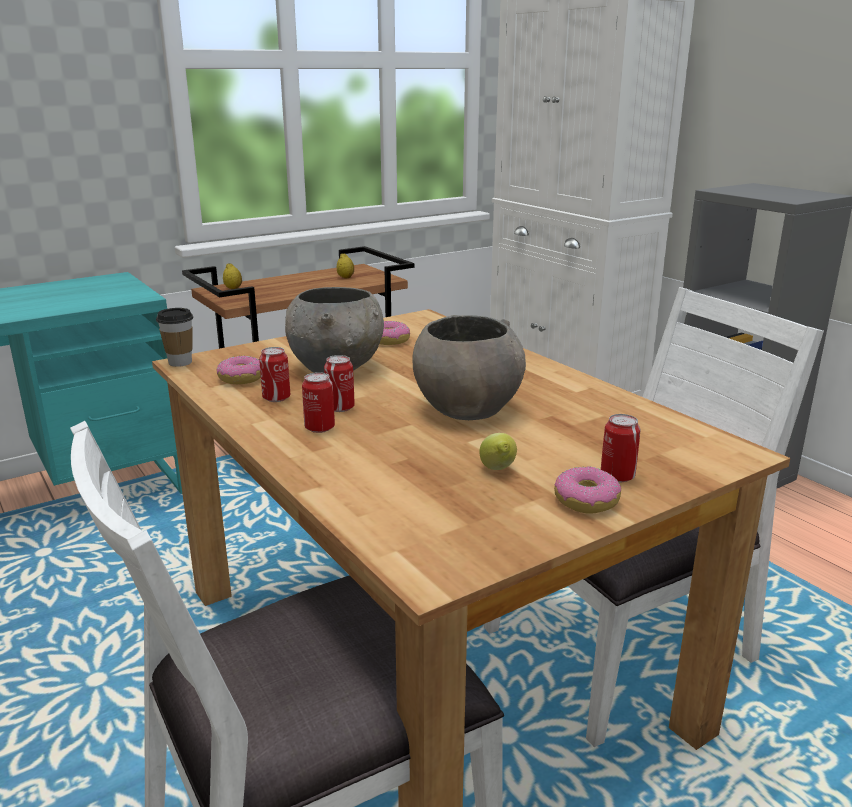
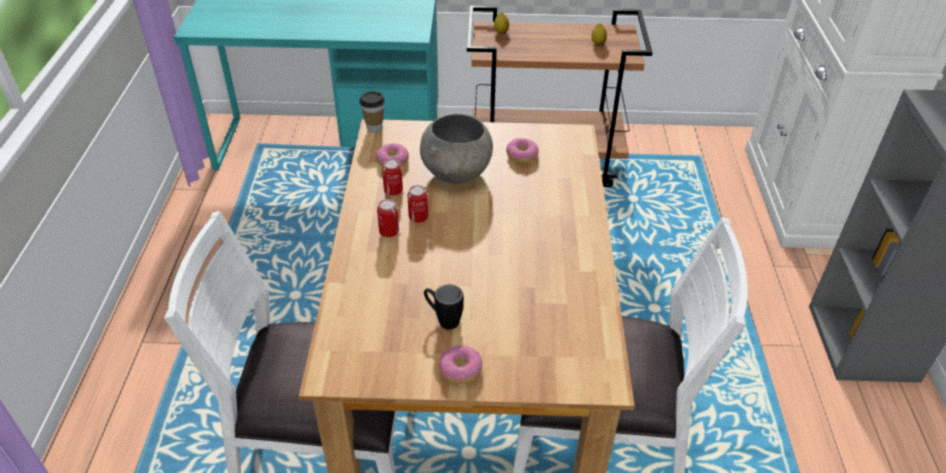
camera: 35 degrees right, 20 degrees up
(466, 409) = (488, 255): grey bowl -> none
(498, 470) = (443, 319): lemon -> black mug
(617, 476) = (502, 361): can -> none

